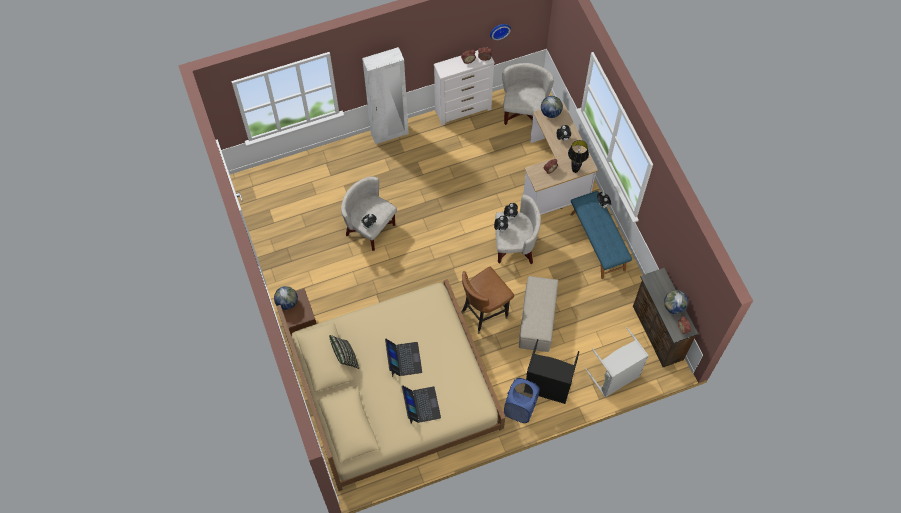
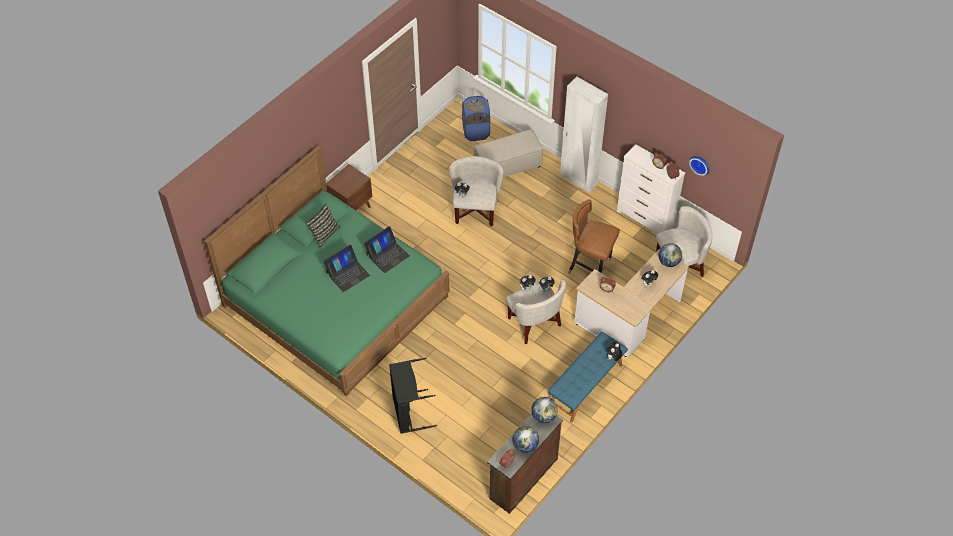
camera: 60 degrees right, 10 degrees down
(287, 302) = (350, 173): globe -> globe (544, 416)
(394, 389) = (335, 300): beige bed -> green bed
(421, 405) = (312, 305): laptop -> laptop (387, 255)
(484, 313) = (450, 330): brown chair -> brown chair (590, 268)
(520, 408) = (375, 400): blue laundry basket -> blue laundry basket (476, 132)
(537, 320) = (471, 374): beige ottoman -> beige ottoman (508, 166)
(575, 170) = (621, 308): black table lamp -> none
(615, 377) = (453, 463): grey laundry basket -> none

